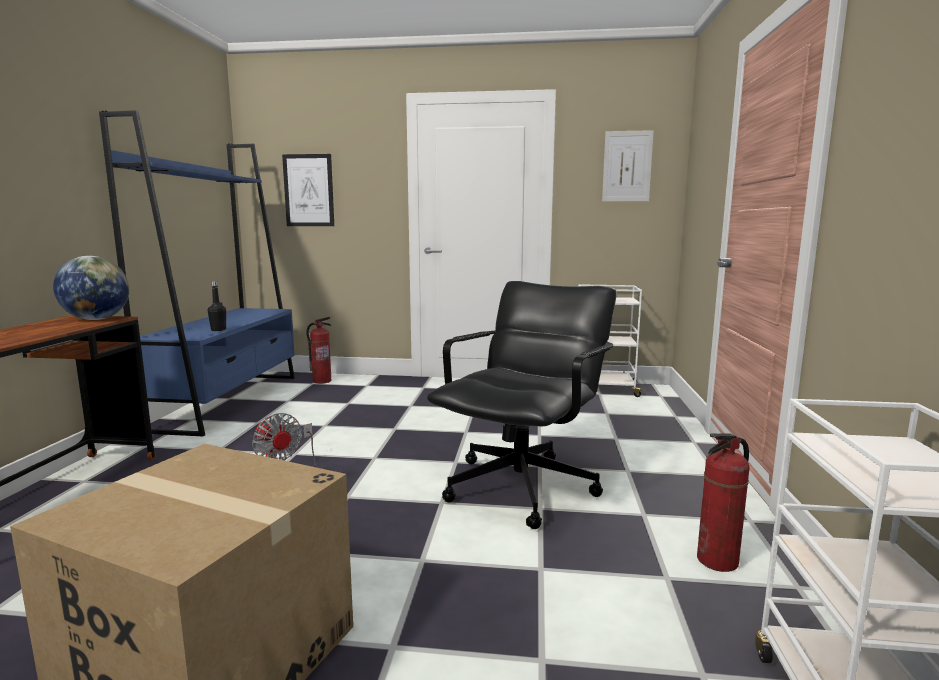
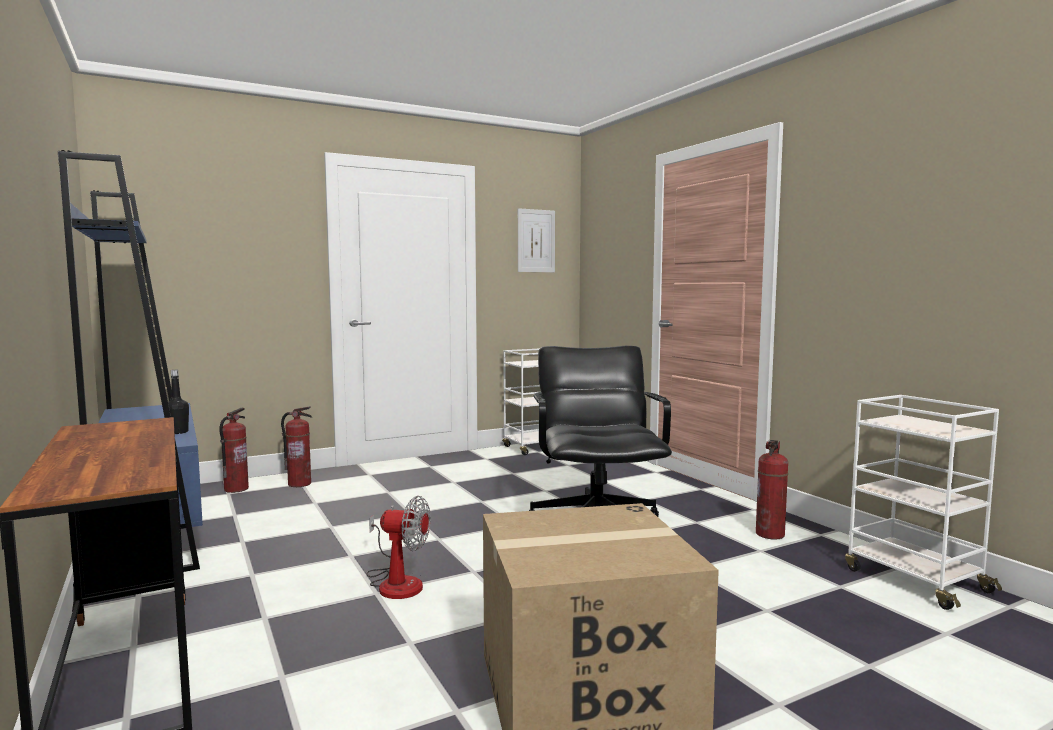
camera: 35 degrees left, 5 degrees down
(96, 319) = (133, 425): globe -> none
(308, 190) = (199, 254): picture -> none
(365, 385) = (300, 484): none -> fire extinguisher

